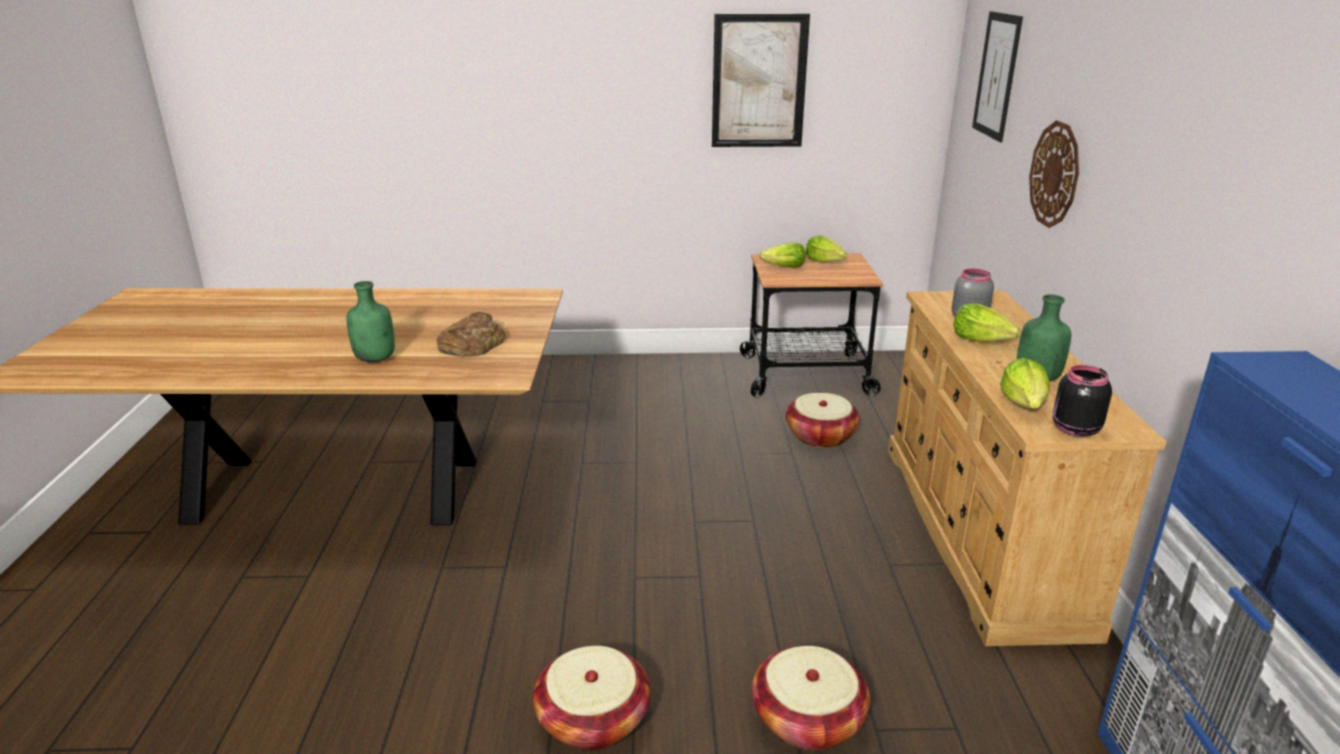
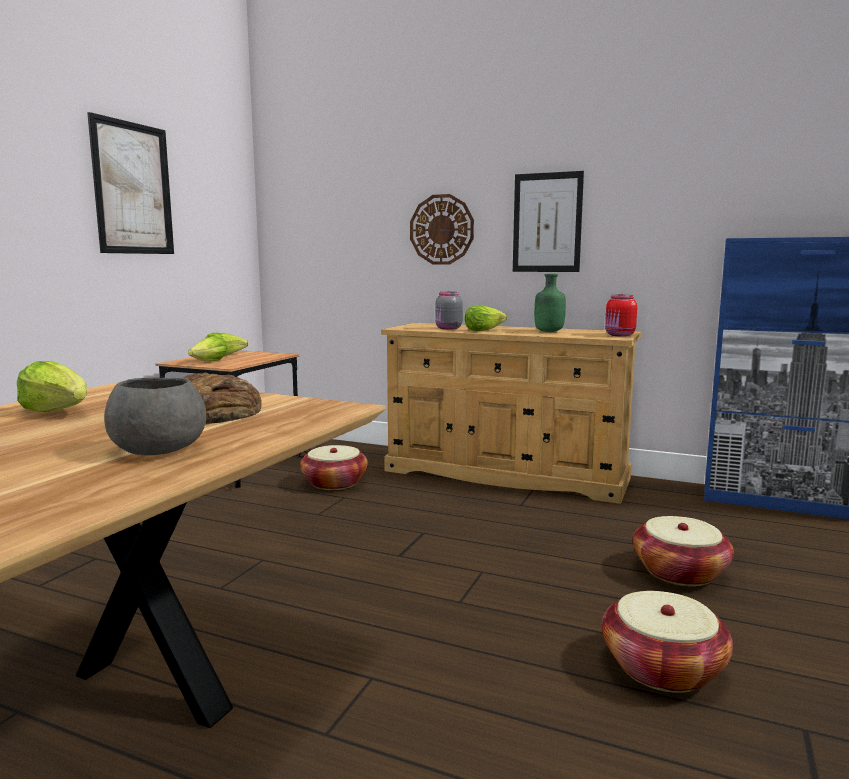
camera: 65 degrees left, 15 degrees down
(376, 358) = (157, 449): green bottle -> grey bowl
(997, 76) = (330, 185): picture -> picture (547, 223)
(1024, 403) = (581, 335): lettuce -> lettuce (58, 412)
(1073, 429) = (619, 335): black jar -> red jar

